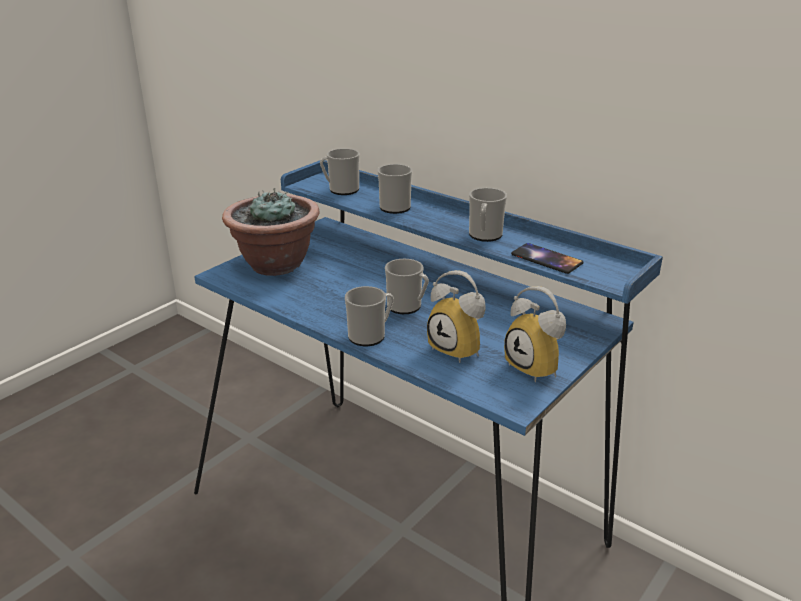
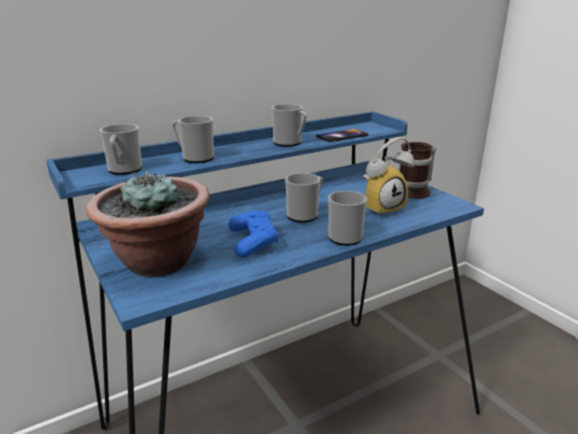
camera: 70 degrees left, 5 degrees down
(331, 293) = (253, 241): none -> blue game controller
(538, 367) = (415, 191): alarm clock -> mug

